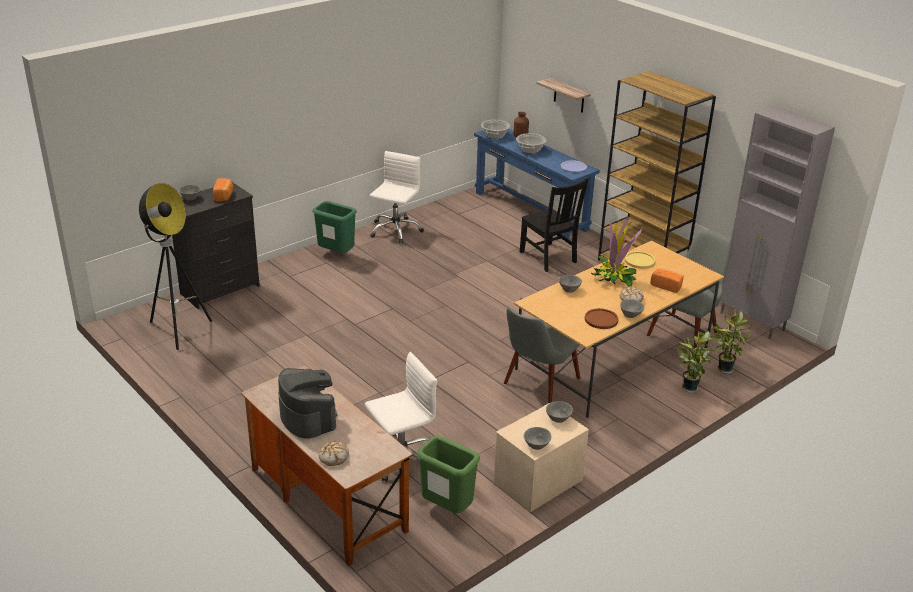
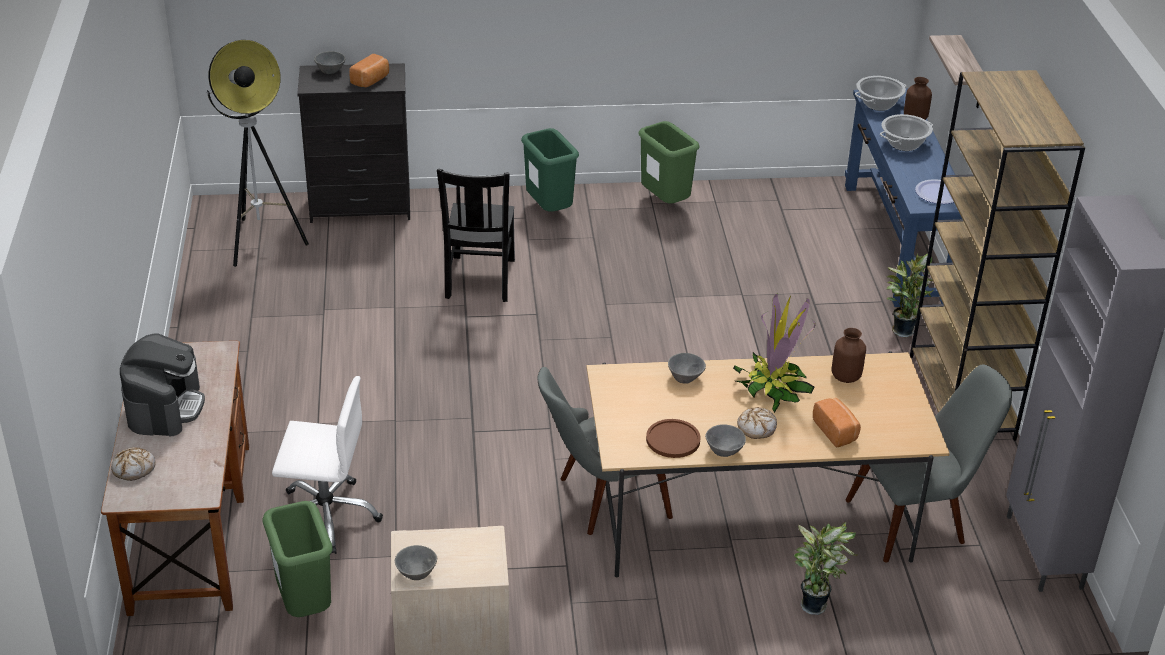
camera: 35 degrees right, 5 degrees up
(395, 230) = (665, 203): white office chair -> green trash can
(549, 258) = (837, 325): black chair -> black chair (479, 280)
(558, 418) = (486, 551): grey bowl -> none
(639, 261) = (846, 376): yellow plate -> brown vase
(723, 368) = (904, 601): potted plant -> potted plant (902, 329)

